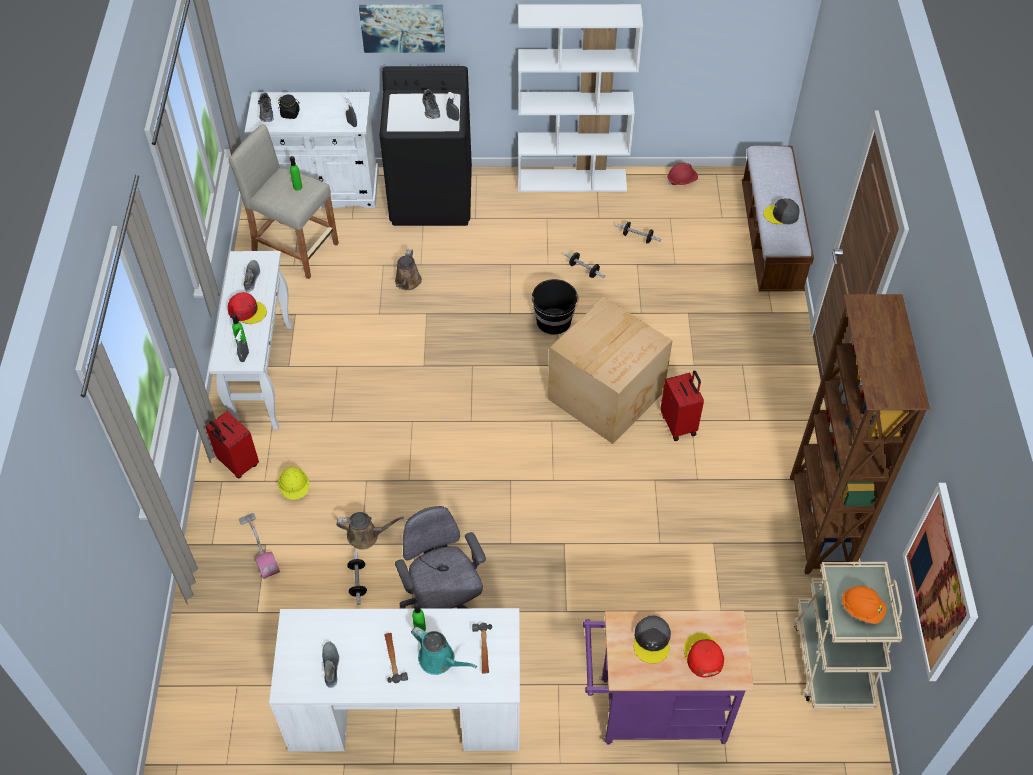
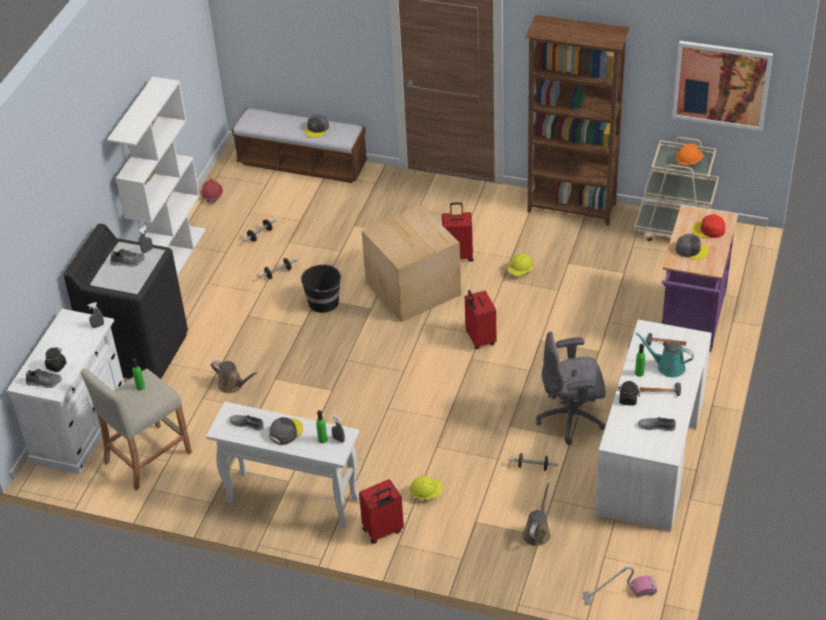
camera: 70 degrees left, 10 degrees down
(247, 311) = (286, 432): red cap -> grey cap
(259, 546) = (476, 526): vacuum cleaner -> vacuum cleaner (619, 593)
(366, 536) = (491, 455): brown watering can -> brown watering can (537, 532)
(370, 624) = (628, 399): none -> black jar
(402, 27) = (59, 228): picture -> none
(439, 660) = (668, 367): turquoise watering can -> turquoise watering can turned 120 degrees counterclockwise
(545, 480) = (479, 339): none -> red suitcase
(676, 494) = (520, 272): none -> yellow hard hat

